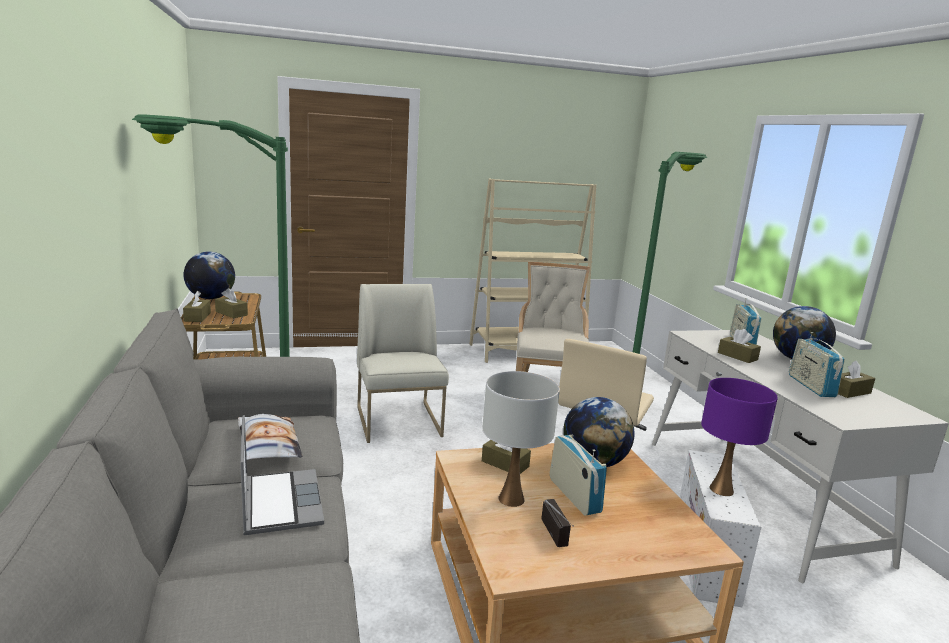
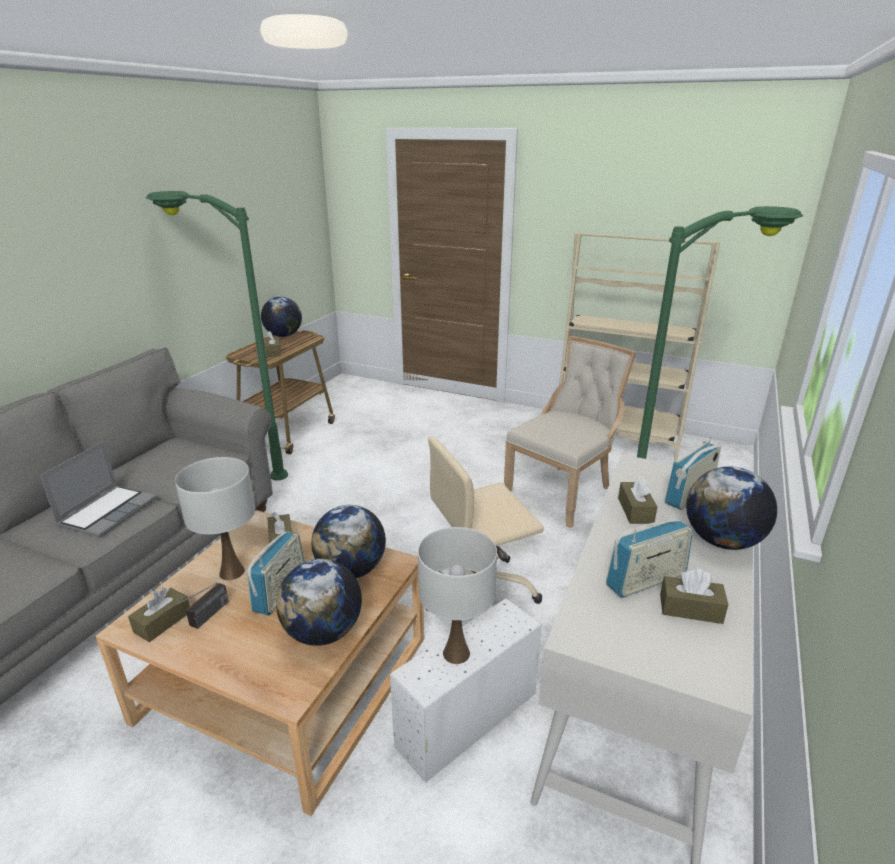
camera: 40 degrees right, 10 degrees up
(197, 317) = (245, 351): brown tissue box -> brown tissue box (162, 622)
(267, 444) = (165, 466): pillow -> none
(399, 422) = (391, 475): white chair -> none
(654, 505) = (323, 632): none -> globe
(721, 489) = (457, 653): purple table lamp -> white table lamp
(811, 386) = (646, 580): radio -> radio turned 150 degrees counterclockwise

